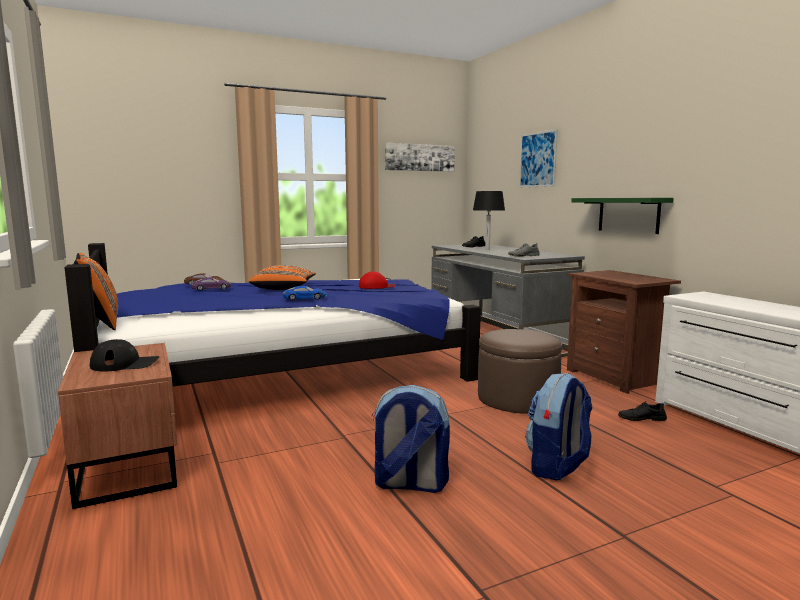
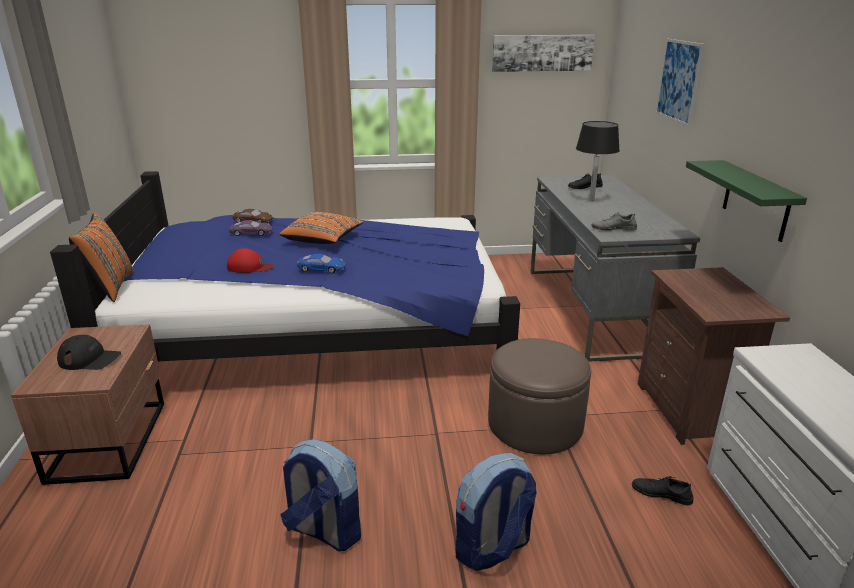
camera: 20 degrees right, 15 degrees up
(376, 286) = (421, 250): red cap -> red cap (249, 267)

